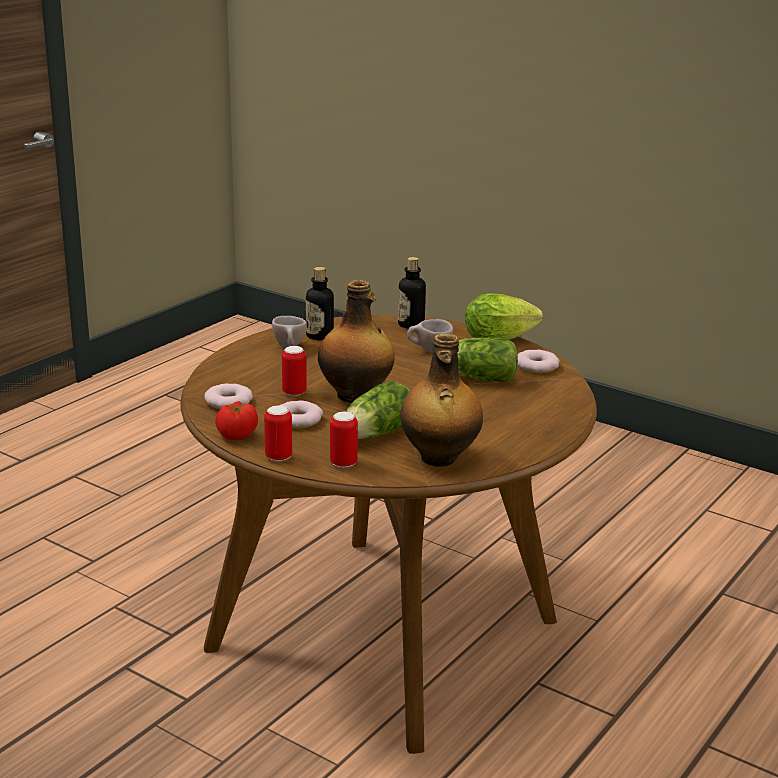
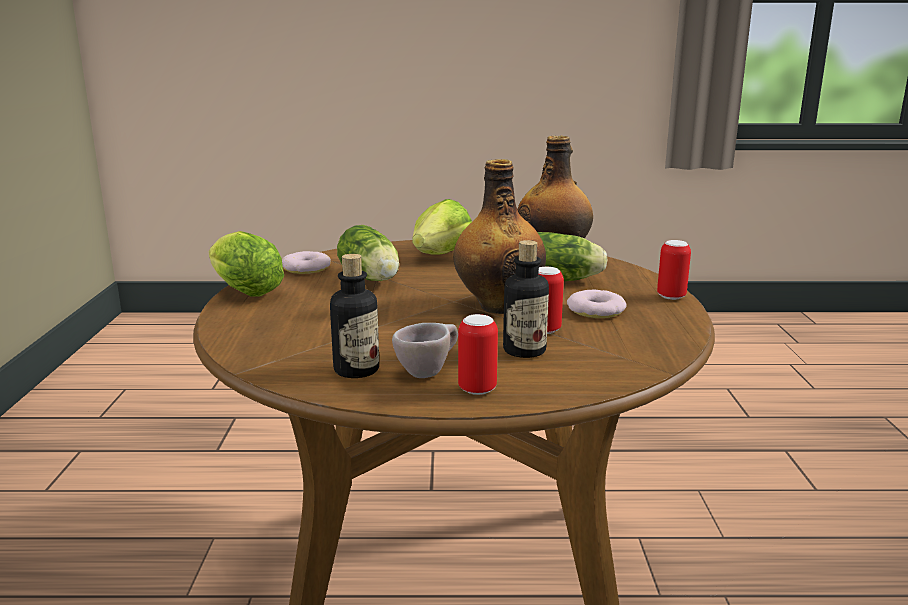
camera: 125 degrees left, 5 degrees down
(228, 402) = (629, 349): donut -> none
(236, 436) = (680, 321): tomato -> none
(343, 463) = (627, 277): can -> can (477, 389)
(411, 324) = (242, 336): bottle -> bottle (524, 350)
(429, 351) = (326, 308): beige cup -> none
(509, 417) = (438, 256): none -> lettuce

